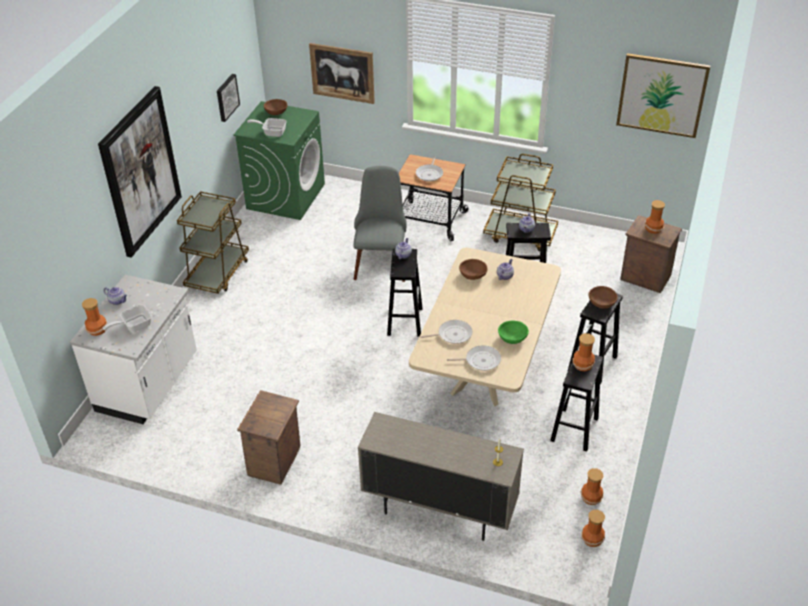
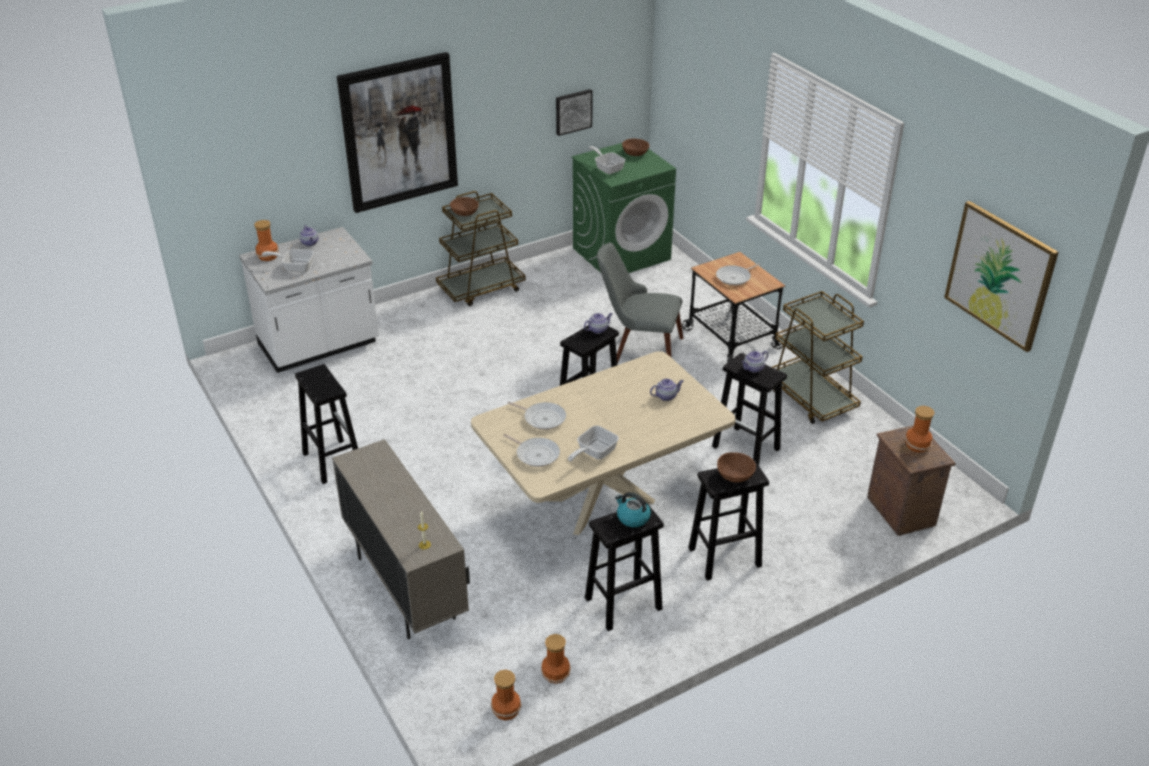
camera: 40 degrees right, 5 degrees down
(275, 461) = (332, 460): crate -> black stool
(342, 73) = (710, 132): picture -> none
(381, 259) = (638, 349): grey chair -> grey chair turned 120 degrees counterclockwise
(472, 275) = (635, 379): brown bowl -> brown bowl (464, 213)
(512, 338) = (593, 453): green bowl -> frying pan
(583, 365) = (632, 518): vase -> kettle

